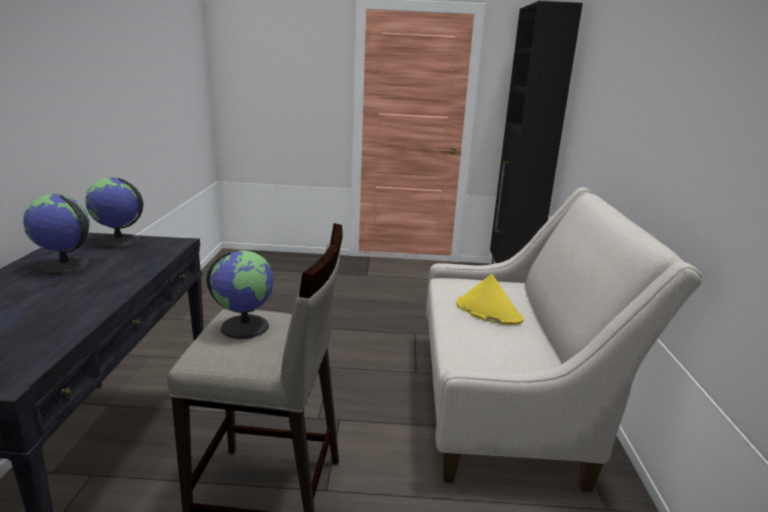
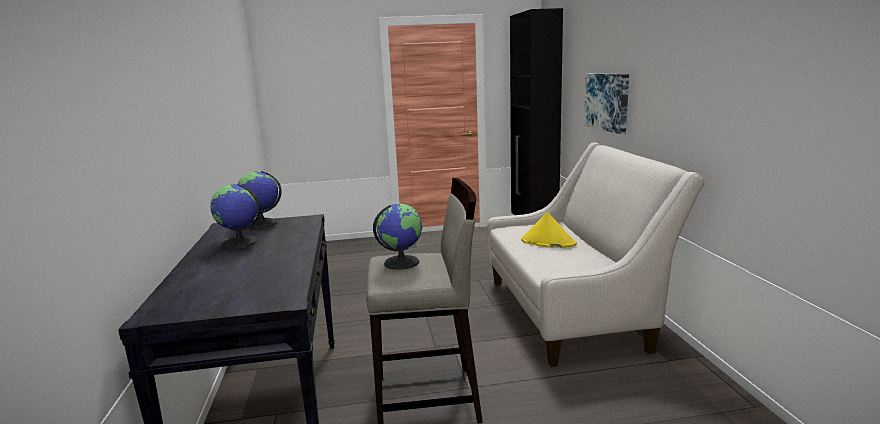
camera: 10 degrees left, 5 degrees down
(610, 135) = (607, 101): none -> picture

